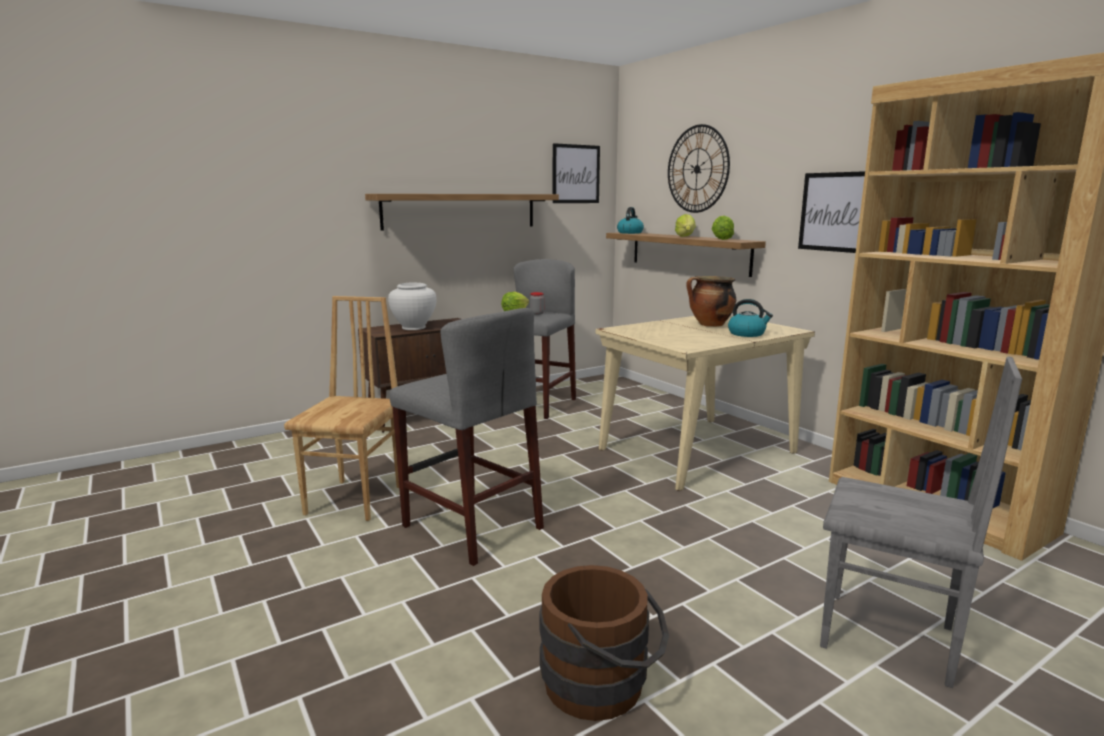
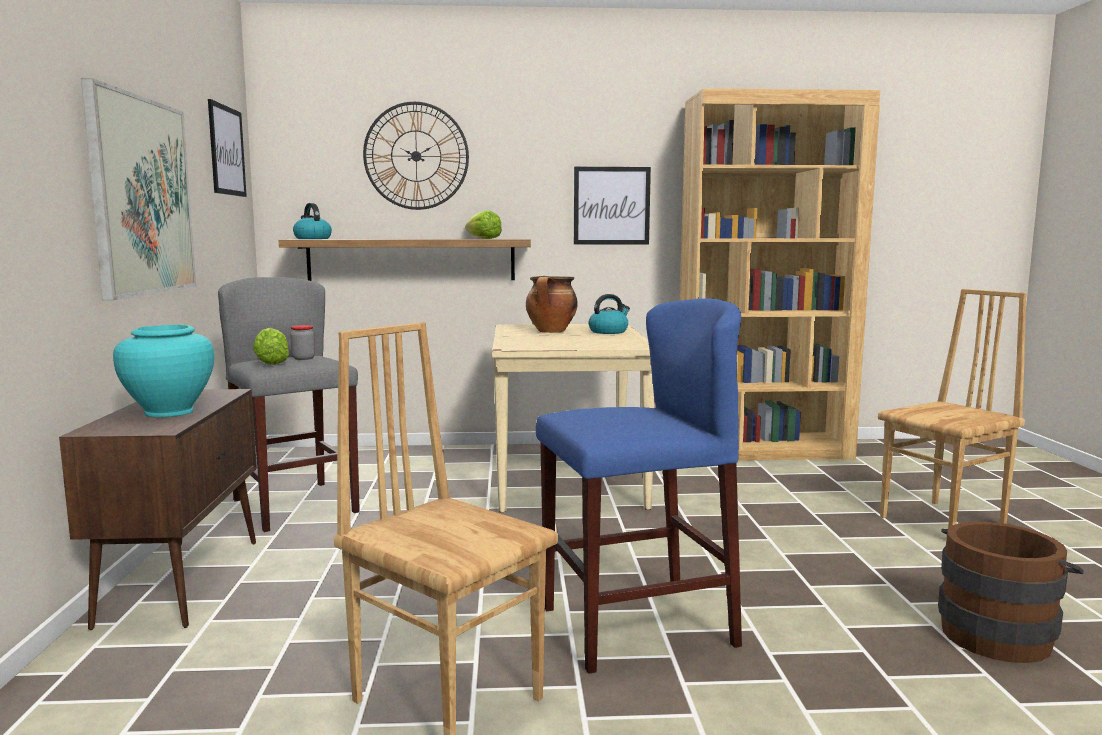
camera: 60 degrees left, 5 degrees down
(413, 327) = (169, 412): white vase -> turquoise vase
(460, 211) = (141, 196): shelf -> picture
(472, 527) = (636, 626): grey stool -> blue stool
(685, 236) = (420, 238): lettuce -> none
(888, 639) = (944, 521): grey chair -> brown chair

